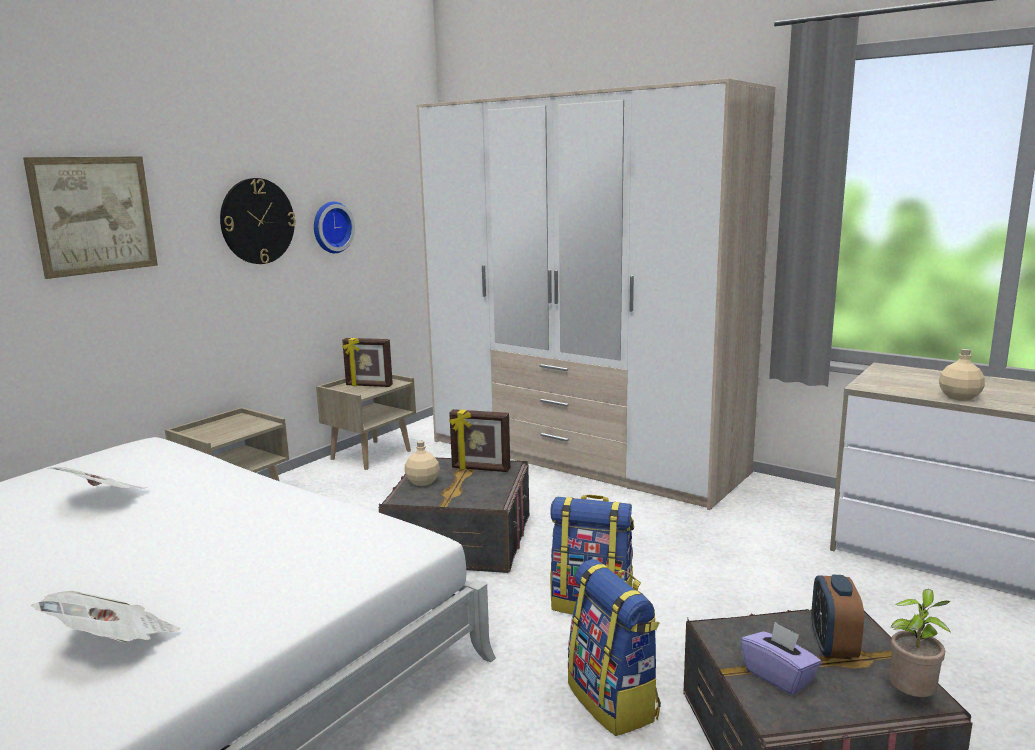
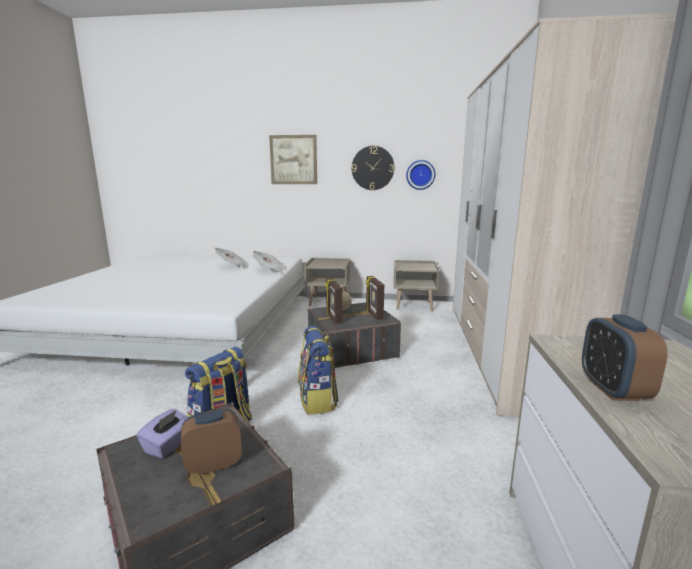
camera: 60 degrees right, 0 degrees up
(115, 644) = (127, 293): newspaper -> newspaper (269, 270)
(369, 386) = (416, 266): picture frame -> picture frame (333, 318)
(912, 698) = (147, 511): potted plant -> none
(960, 397) = (613, 390): beige bottle -> alarm clock

